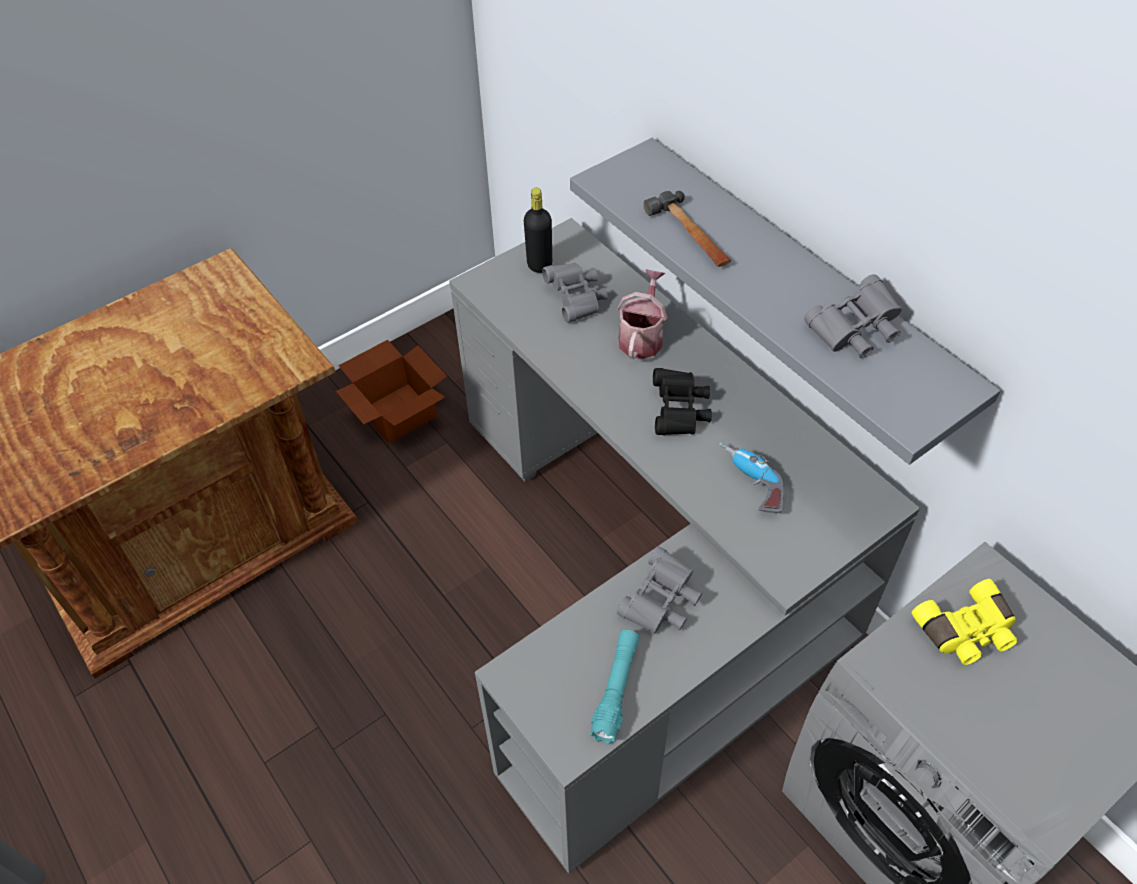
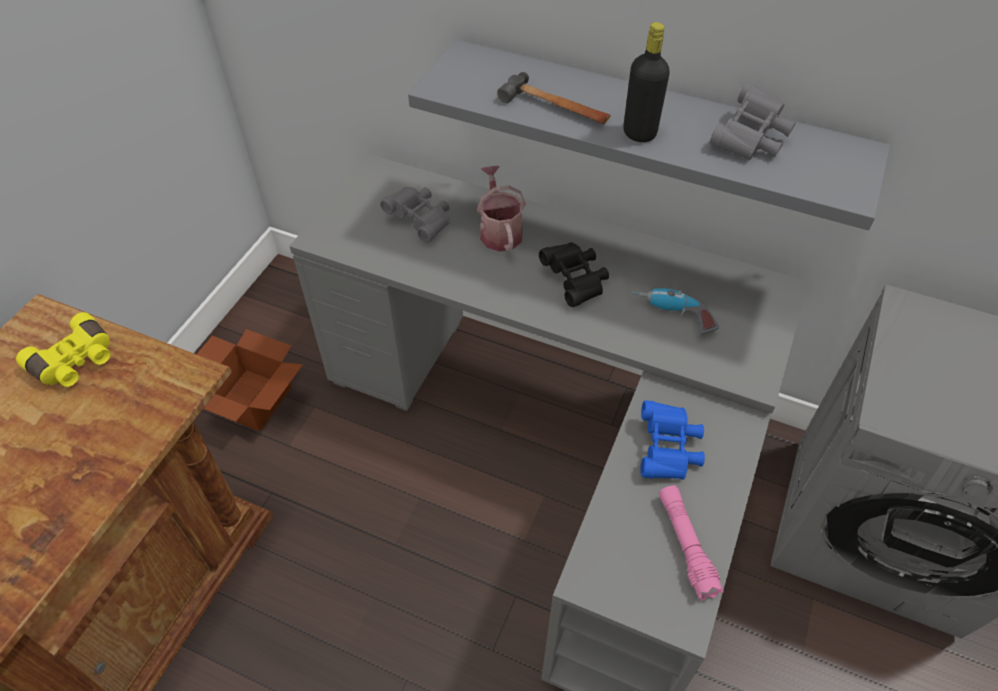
camera: 30 degrees left, 0 degrees up
(539, 264) = (366, 202): black bottle -> black bottle (639, 133)
(616, 690) = (686, 545): turquoise flashlight -> pink flashlight
(661, 603) = (668, 450): grey binoculars -> blue binoculars
(966, 632) = (927, 359): yellow binoculars -> yellow binoculars (76, 362)

